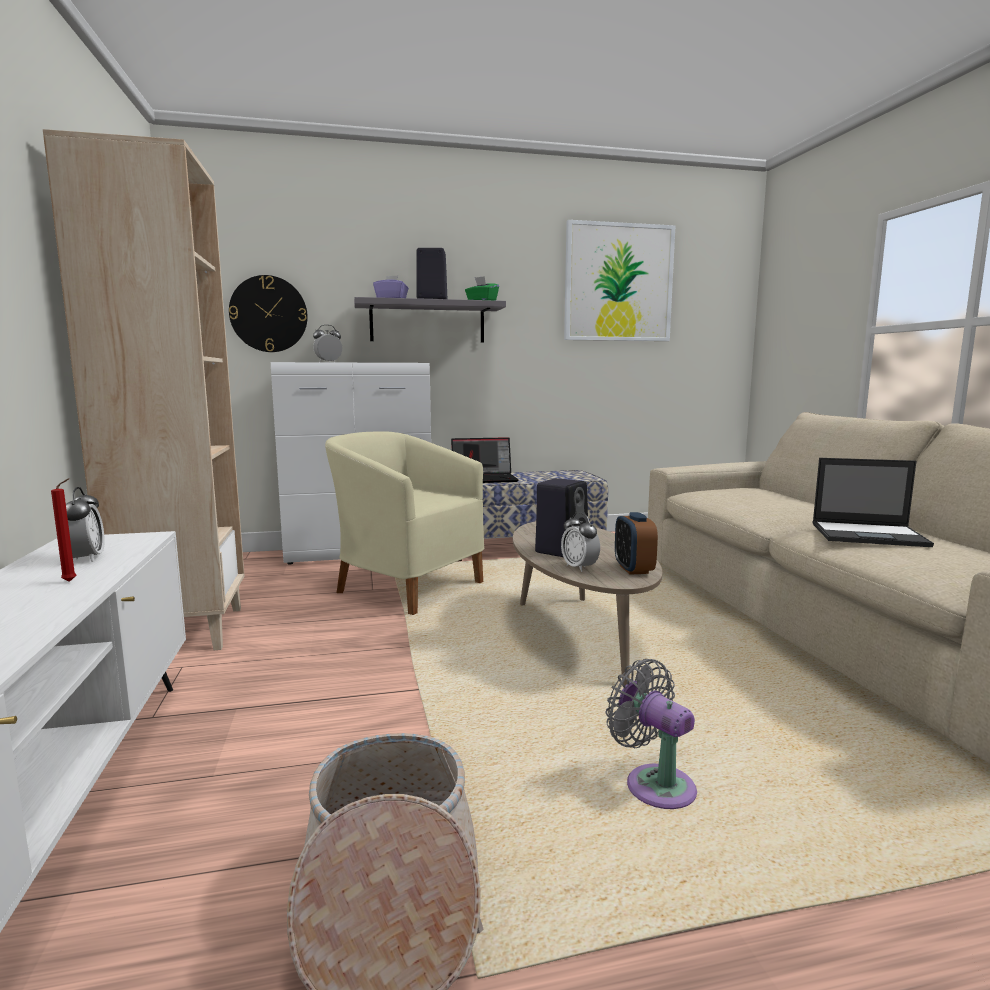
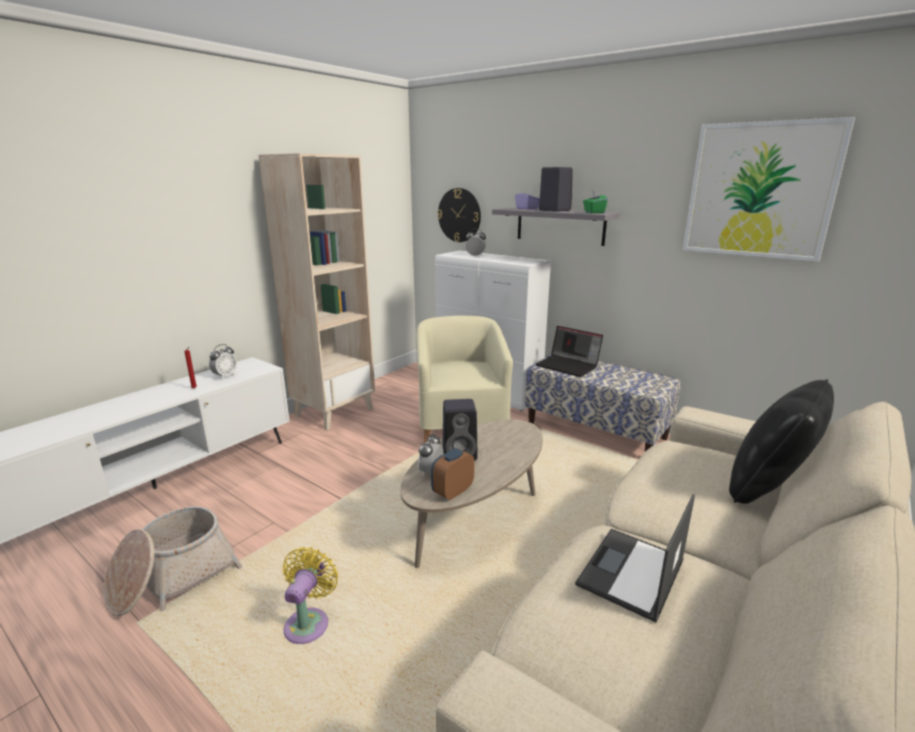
camera: 50 degrees right, 10 degrees up
(654, 784) = (309, 622): grey fan -> yellow fan
(782, 493) = (768, 488): none -> black pillow
(869, 535) = (631, 573): laptop -> laptop turned 60 degrees clockwise

